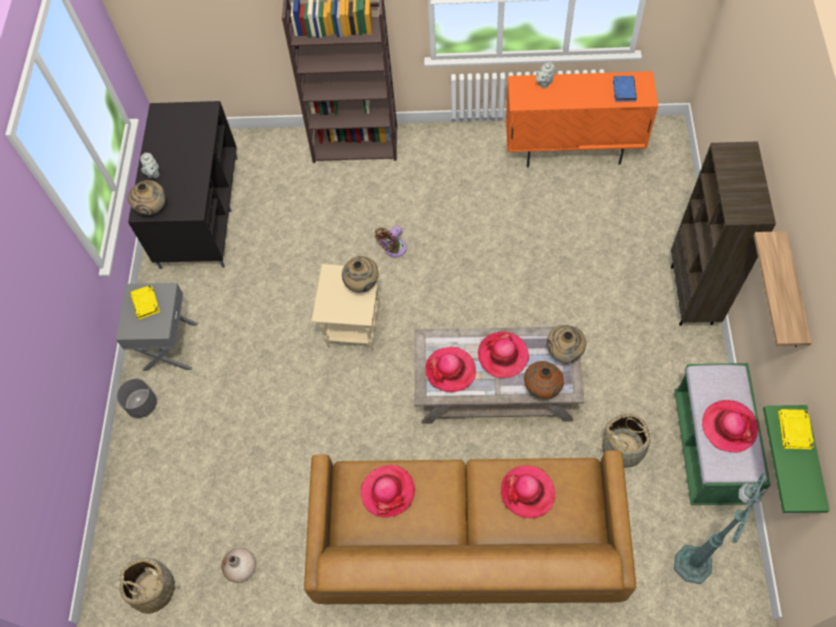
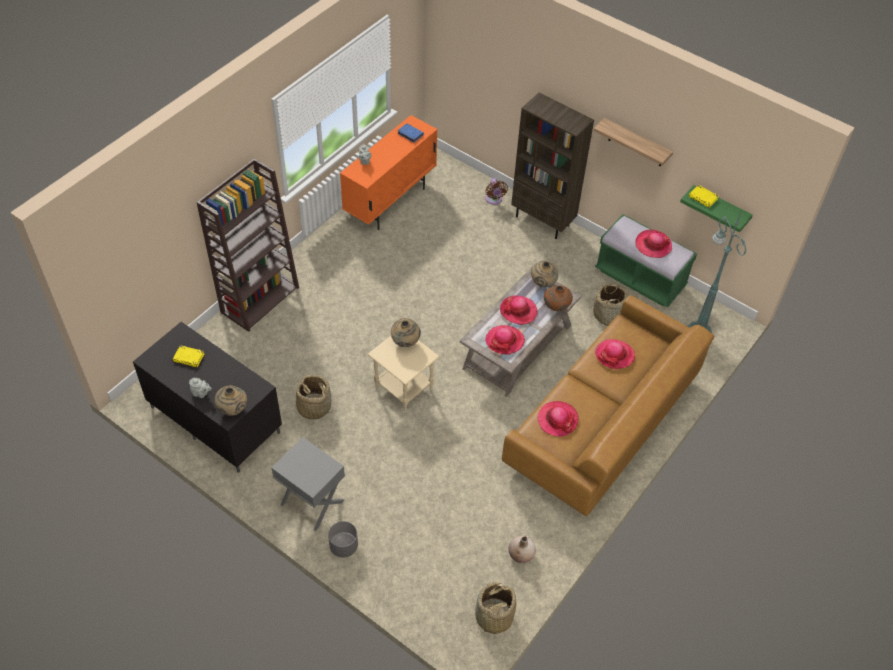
camera: 60 degrees left, 10 degrees down
(146, 303) = (301, 464): yellow book -> yellow book (189, 358)
(272, 271) = (314, 407): none -> basket
(393, 249) = (367, 332): brown fan -> brown fan (494, 200)

